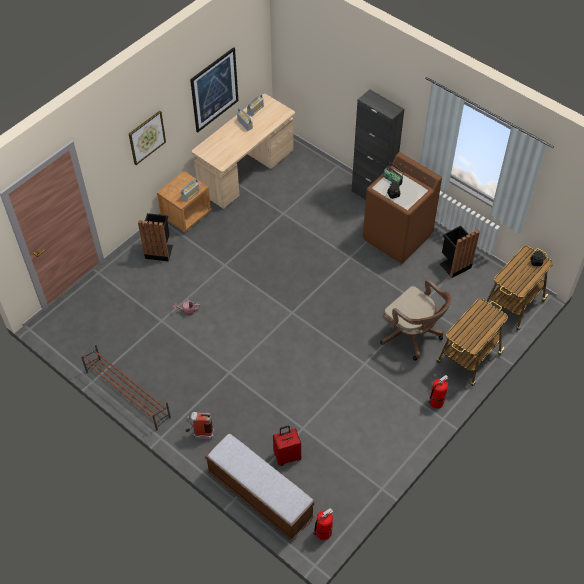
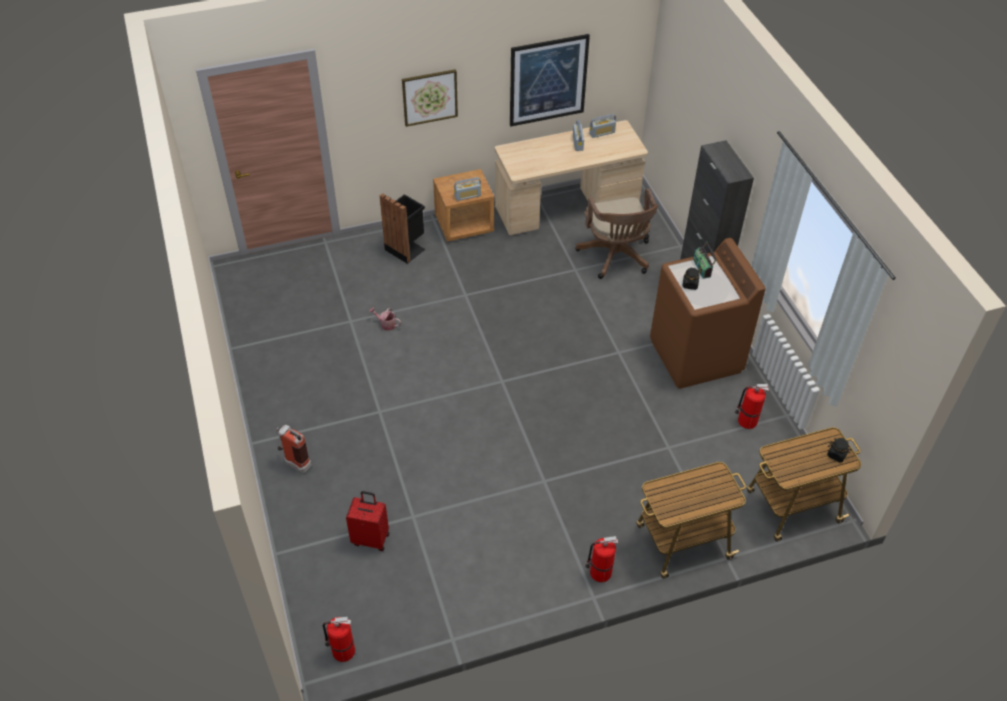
camera: 30 degrees right, 5 degrees down
(127, 394) = (254, 379): brown shoe rack -> none
(260, 495) = (305, 566): bench -> none
(412, 335) = (629, 478): brown office chair -> brown office chair (616, 257)
(454, 264) = (746, 421): black trash can -> fire extinguisher

